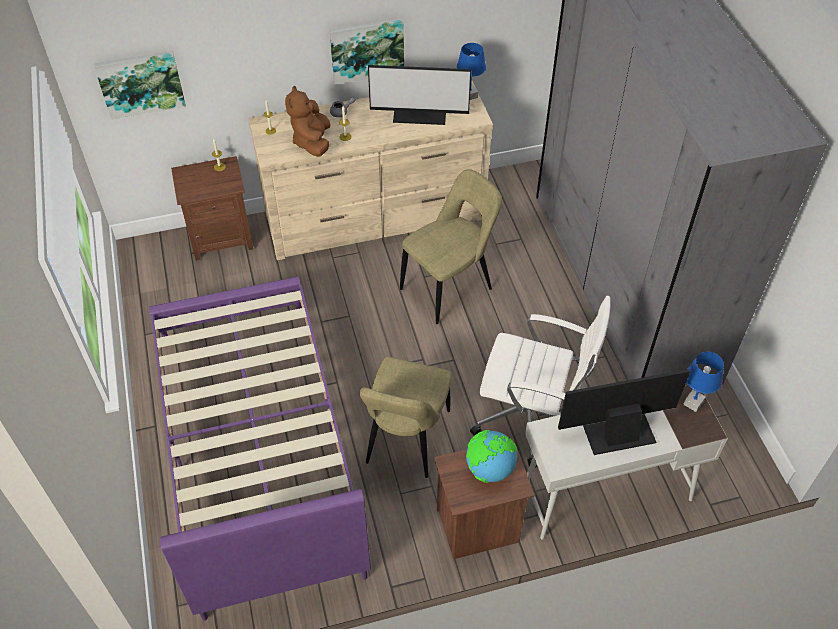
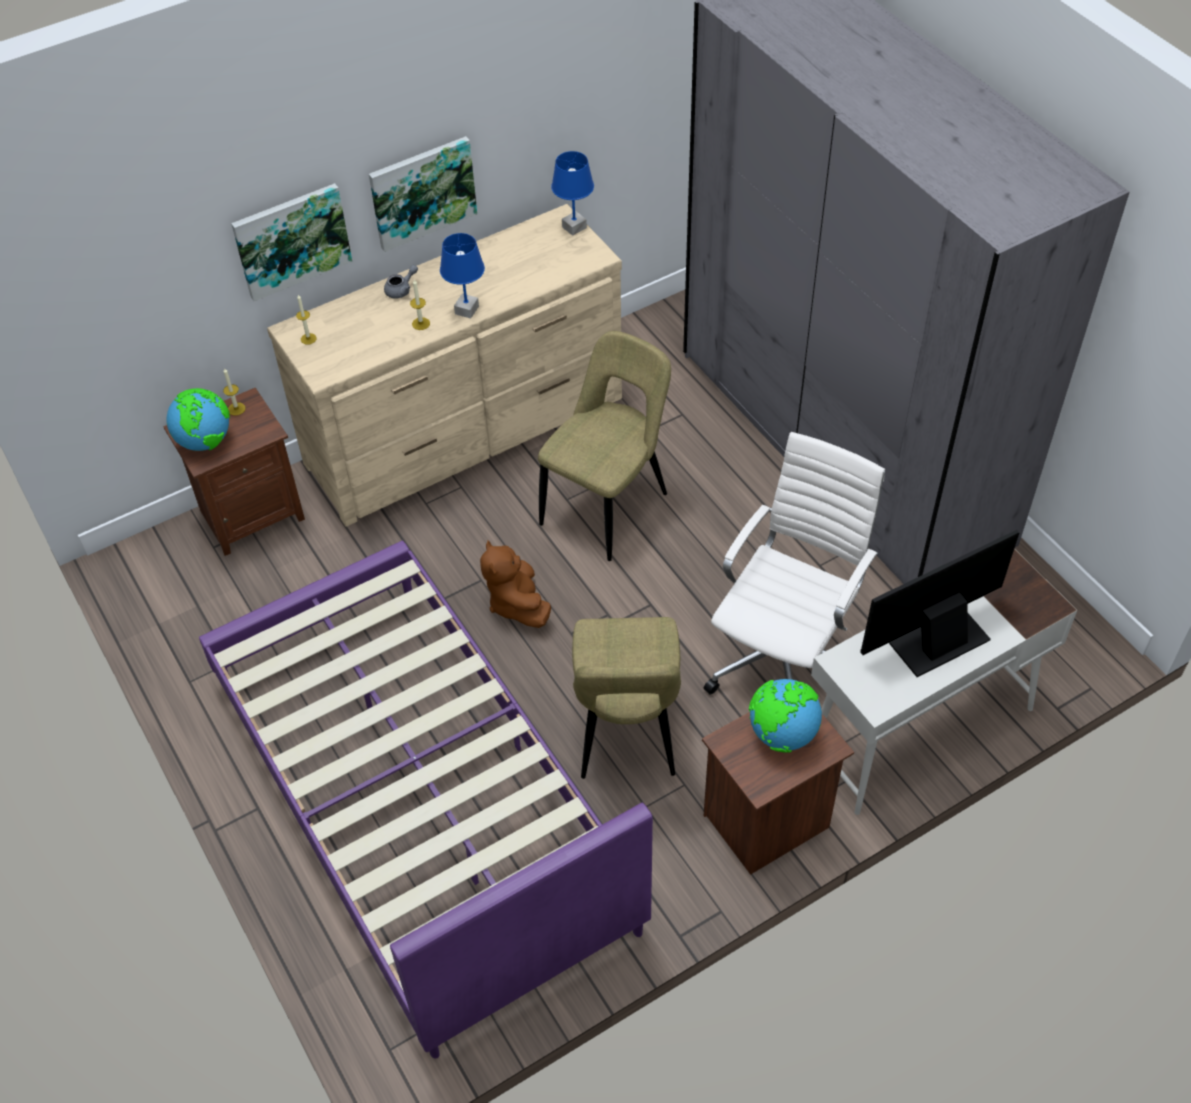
camera: 15 degrees left, 0 degrees up
(141, 83) = (109, 310): picture -> picture (291, 240)
(193, 183) = (205, 441): none -> globe
(312, 142) = (376, 341): brown plush toy -> brown plush toy (517, 603)
(420, 114) = (514, 269): monitor -> none
(530, 418) = (784, 657): white office chair -> white office chair turned 60 degrees counterclockwise
(693, 403) = (1018, 576): blue table lamp -> blue table lamp (467, 310)

